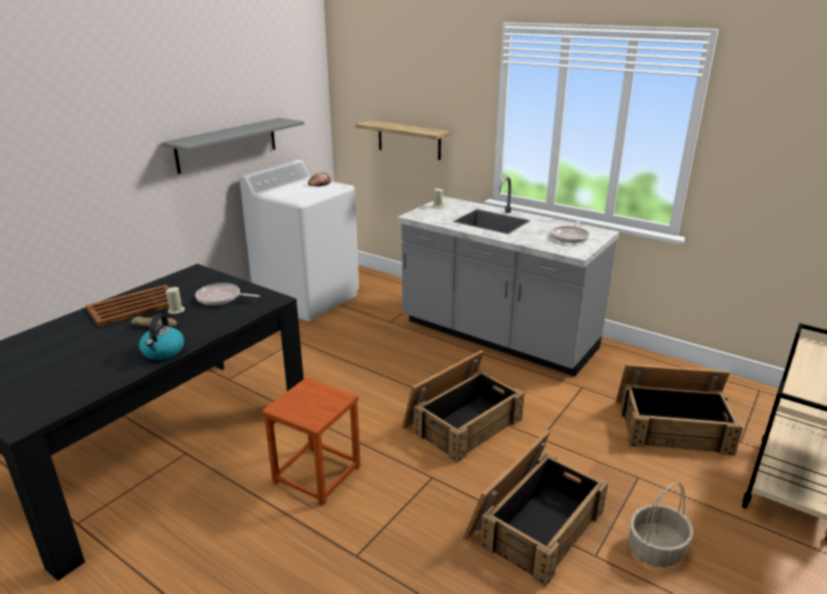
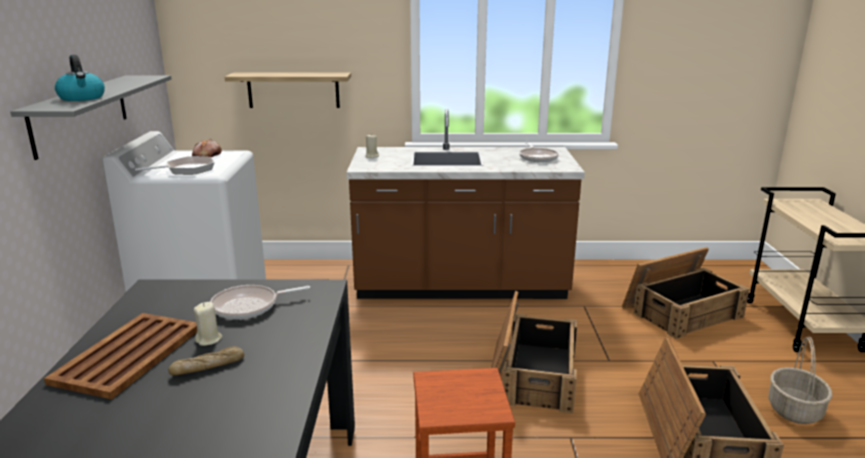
camera: 35 degrees left, 5 degrees down
(163, 352) = (279, 391): kettle -> kettle (82, 98)
(290, 193) = (186, 170): none -> frying pan
(497, 336) = (461, 286): grey counter -> brown counter

